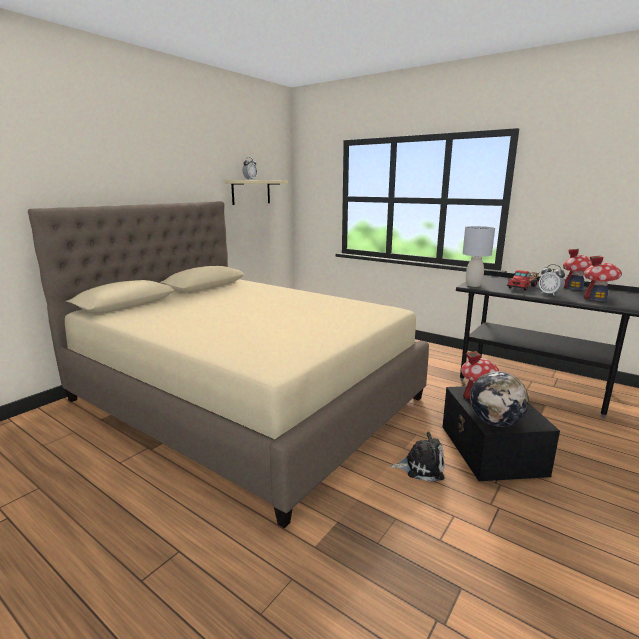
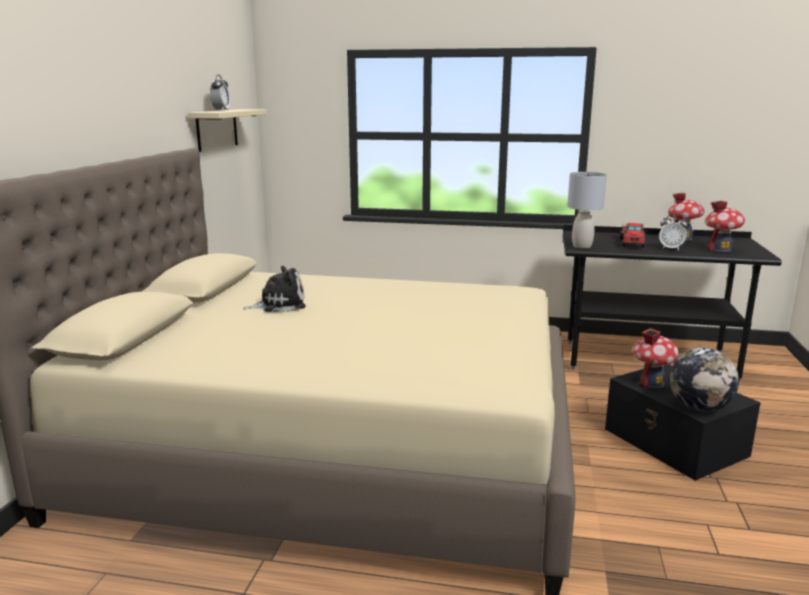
camera: 25 degrees left, 0 degrees up
(421, 467) = (628, 481): plush toy -> plush toy (279, 304)

